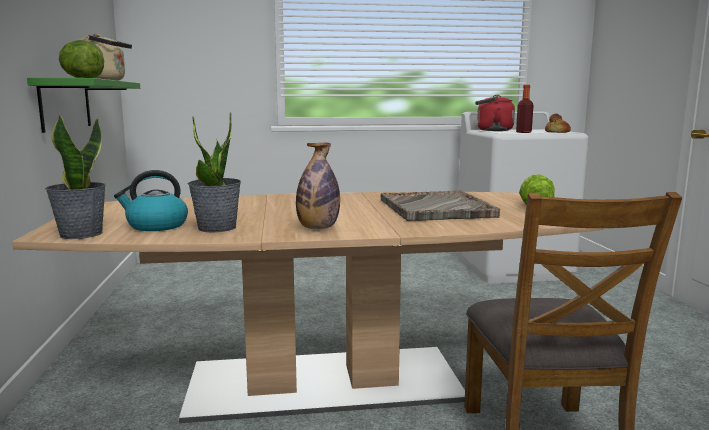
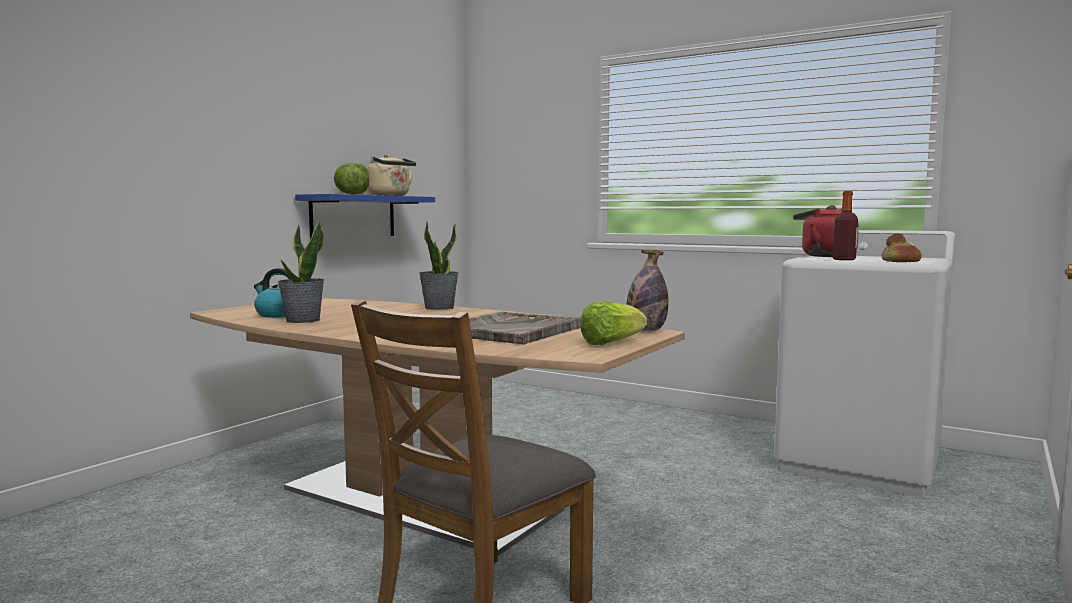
camera: 40 degrees right, 5 degrees down
(65, 104) = (353, 216): green shelf -> blue shelf
(80, 234) = (228, 313): potted plant -> potted plant (439, 308)
(318, 228) = (354, 330): bottle -> bottle (646, 331)

